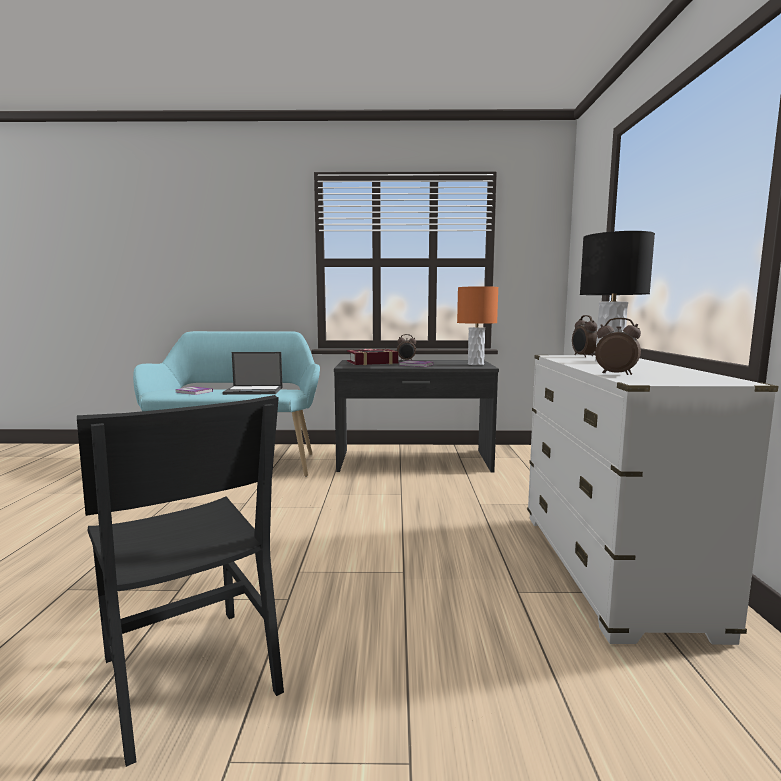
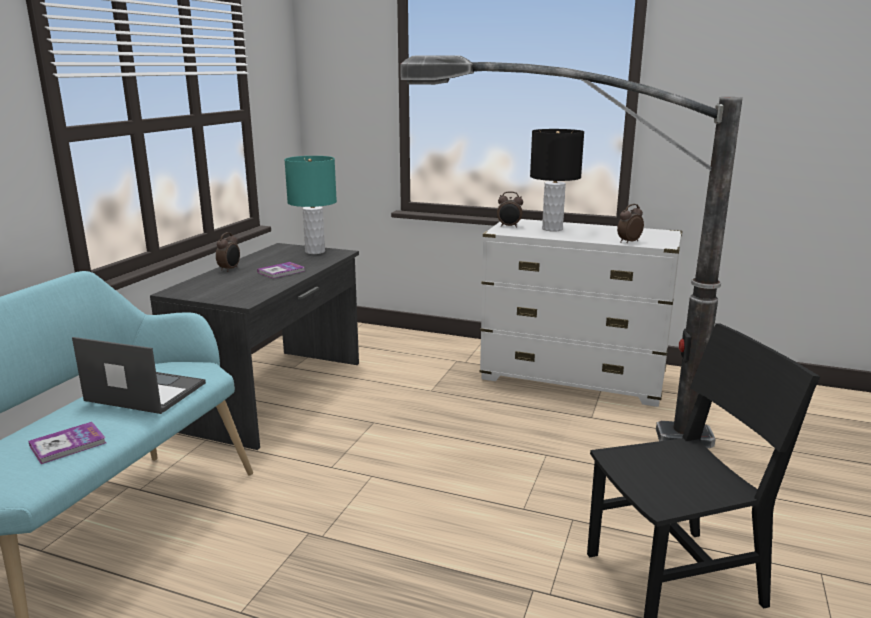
camera: 70 degrees left, 10 degrees up
(254, 391) = (144, 392): laptop -> laptop turned 90 degrees counterclockwise
(372, 362) = (221, 285): book -> none
(465, 571) = (554, 428): none -> floor lamp
(475, 364) = (315, 251): orange table lamp -> turquoise table lamp

